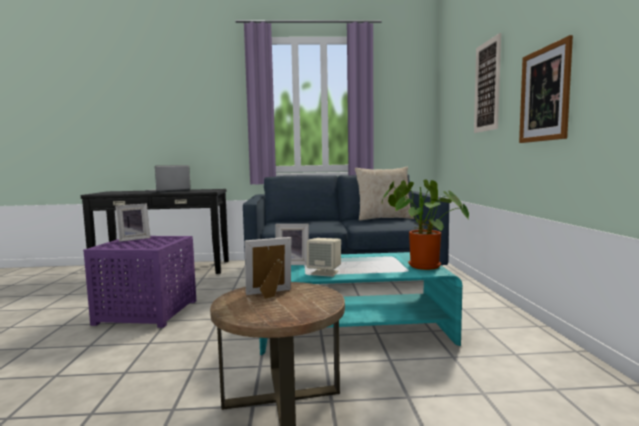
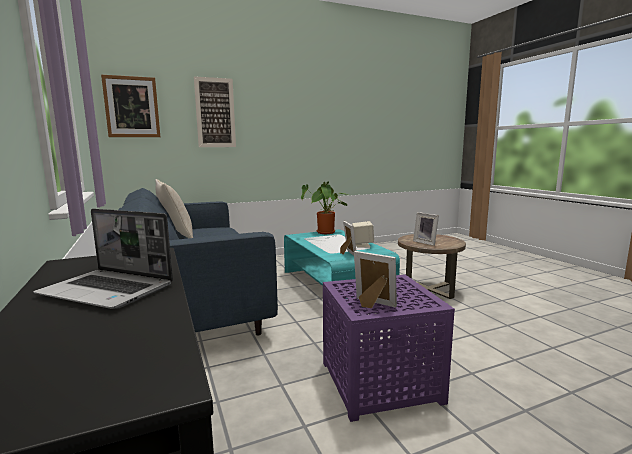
camera: 110 degrees left, 5 degrees up
(544, 94) = (284, 132): picture -> picture (132, 107)

